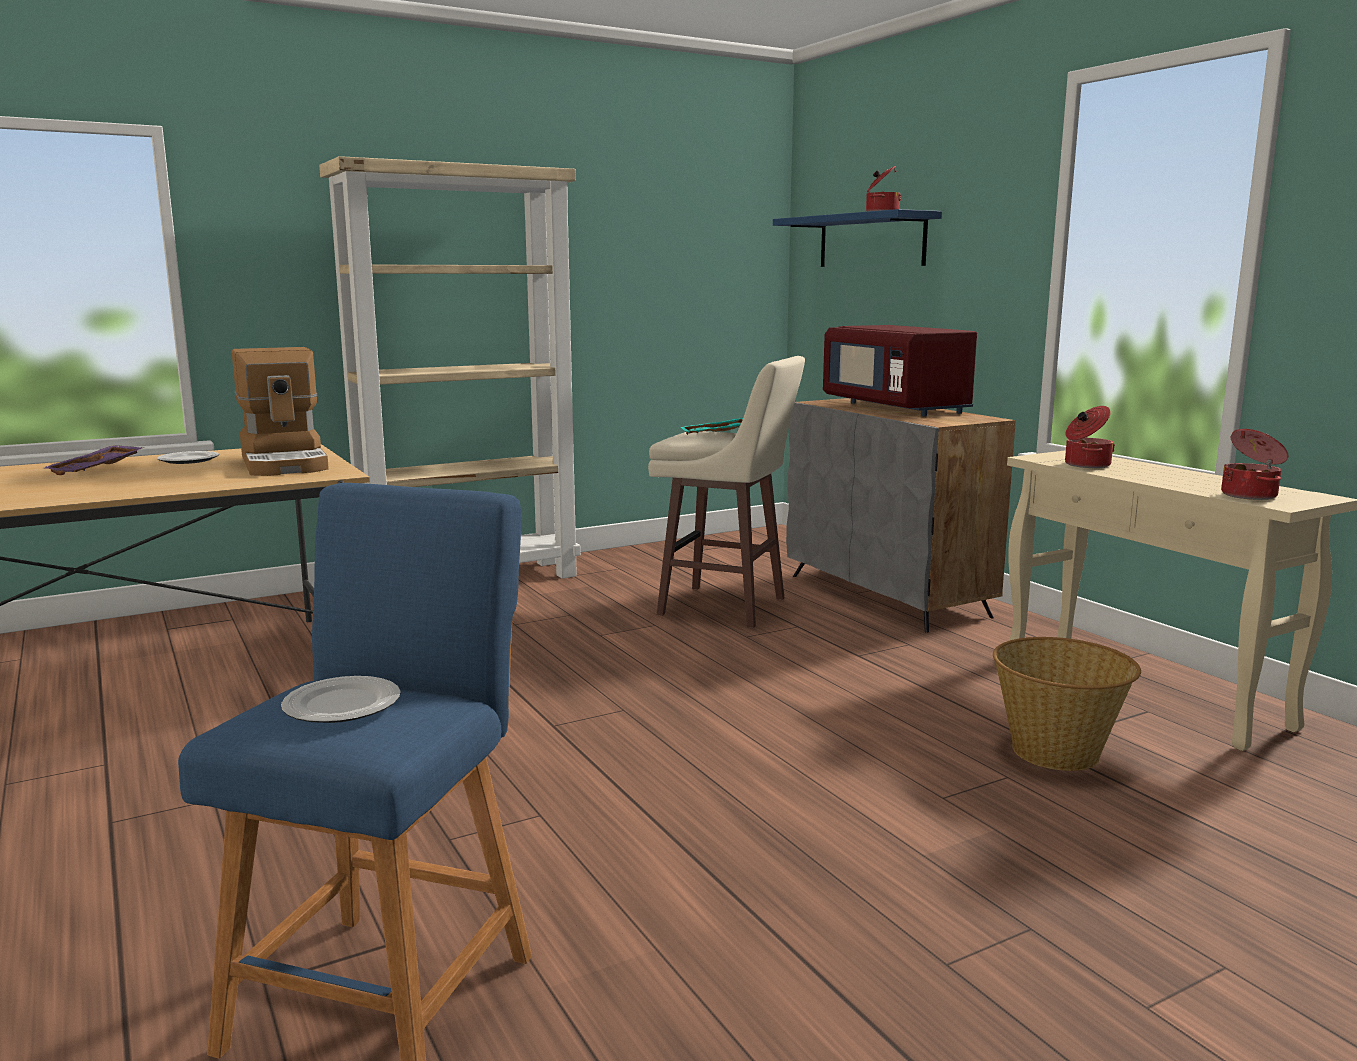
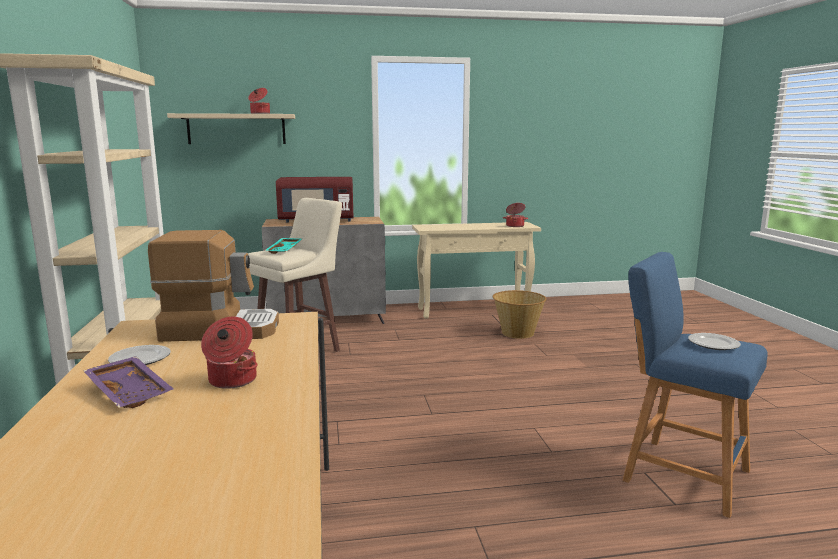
camera: 70 degrees left, 0 degrees up
(871, 241) = (236, 129): blue shelf -> beige shelf
(1085, 465) = (446, 228): cooking pot -> cooking pot (231, 381)

